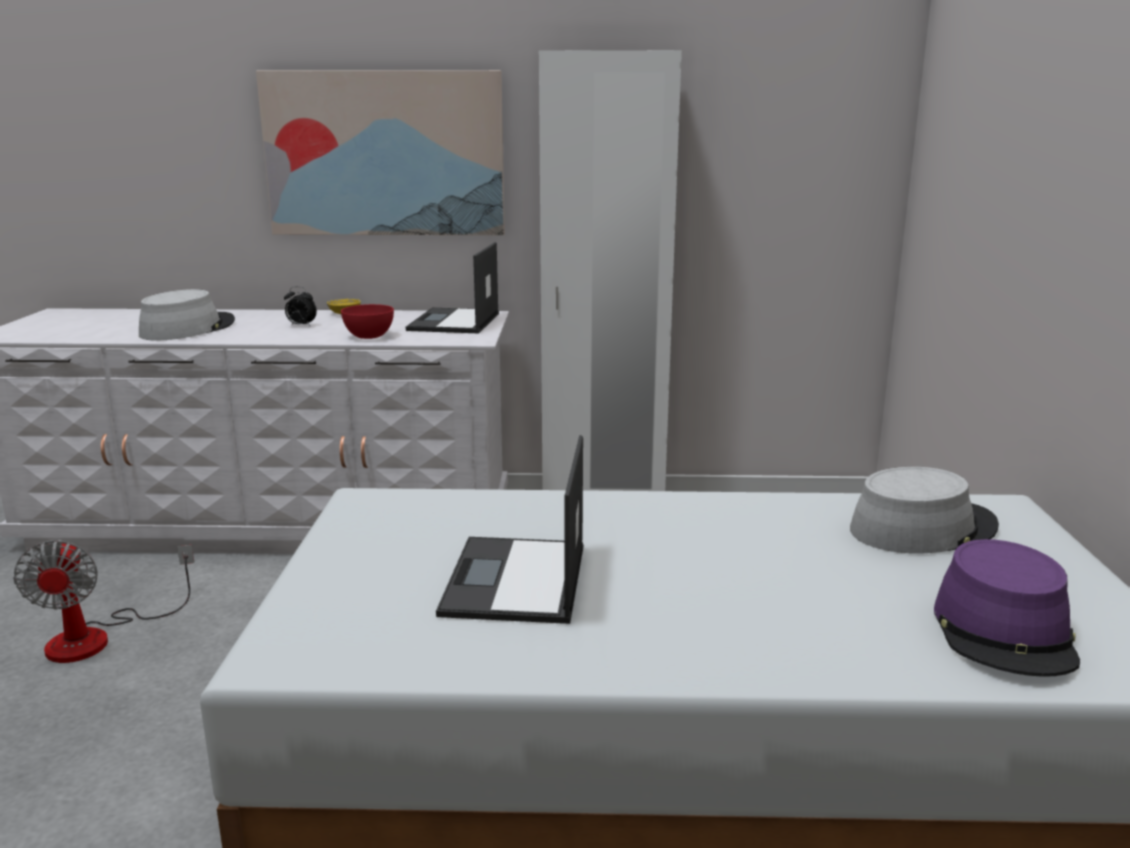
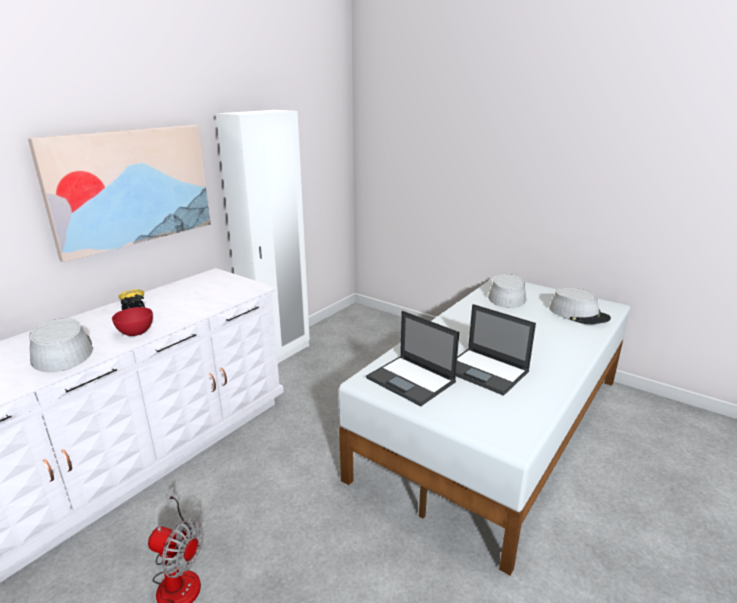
camera: 55 degrees left, 5 degrees up
(368, 336) = (202, 307): red bowl -> red bowl (135, 333)
(454, 322) = (214, 283): laptop -> laptop (411, 380)
(1004, 631) = (578, 314): purple hat -> grey hat

